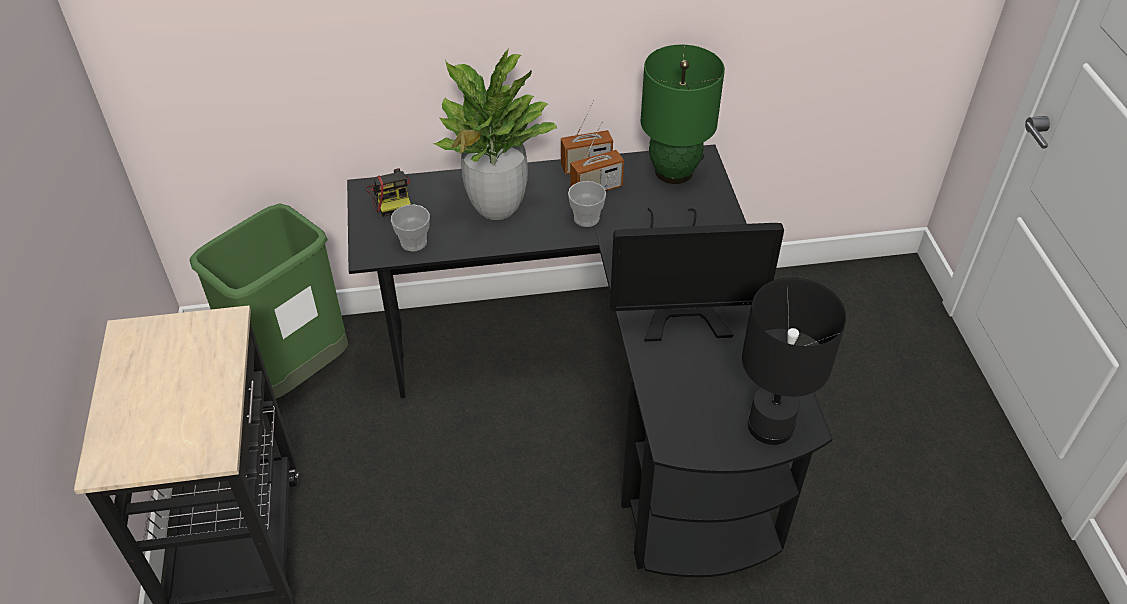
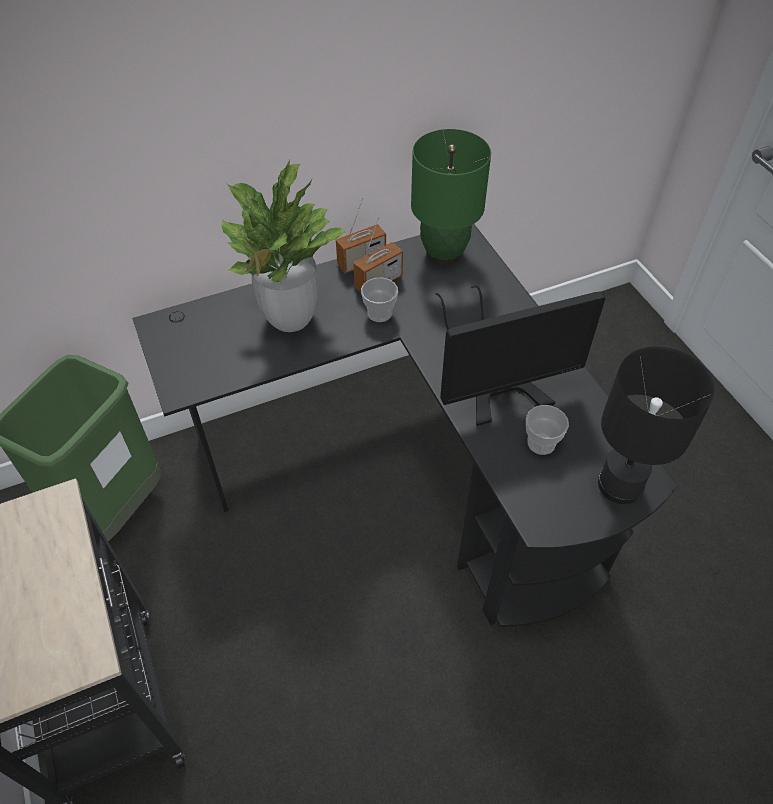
camera: 15 degrees left, 5 degrees up
(391, 197) = (183, 327): camera -> none
(413, 242) = (220, 370): cup -> cup (541, 443)

